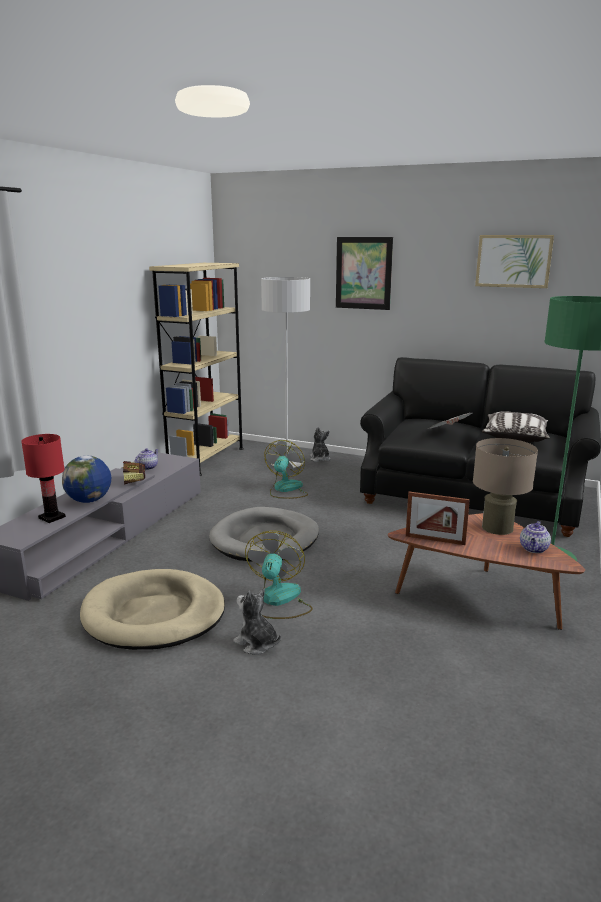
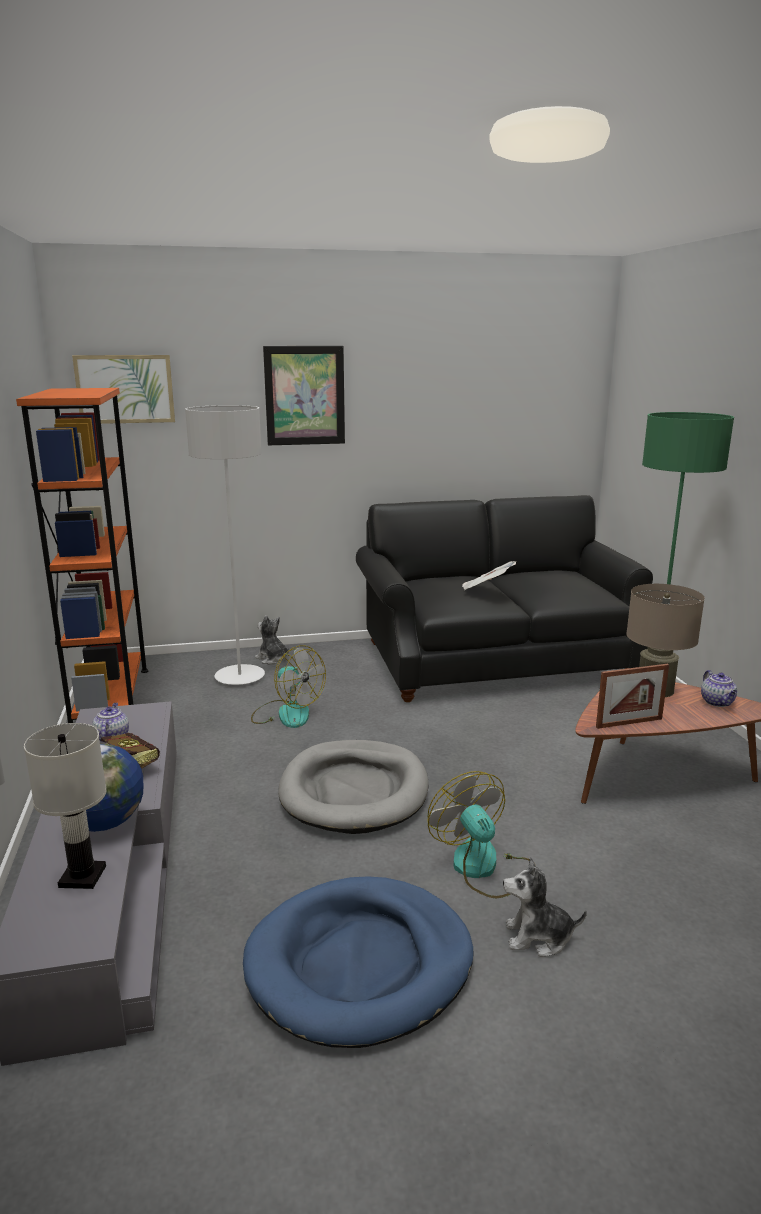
camera: 35 degrees left, 0 degrees up
(52, 517) = (82, 876): red table lamp -> white table lamp
(154, 614) = (360, 964): beige dog bed -> blue dog bed
(206, 458) = (111, 699): beige bookcase -> orange bookcase
(286, 489) = (287, 713): fan -> fan turned 150 degrees clockwise
(513, 261) = (491, 374): picture -> picture (125, 389)
(514, 437) = (552, 581): pillow -> none

